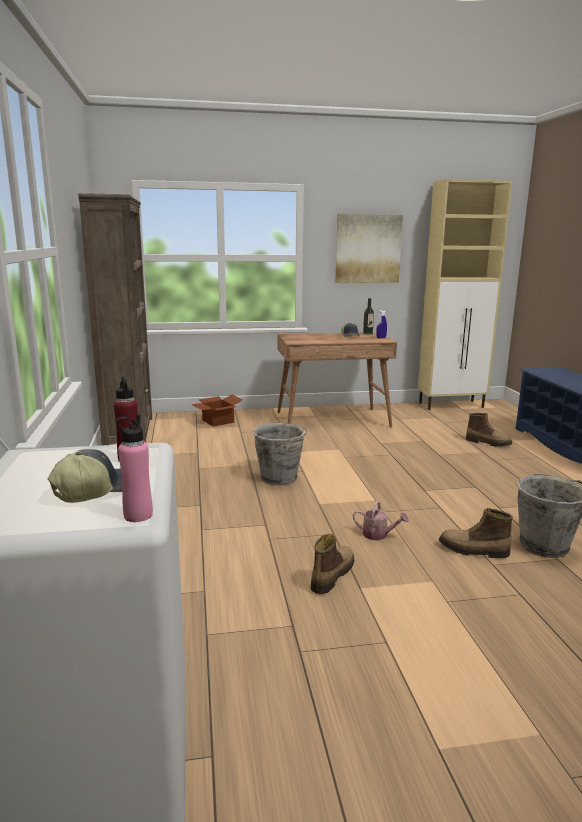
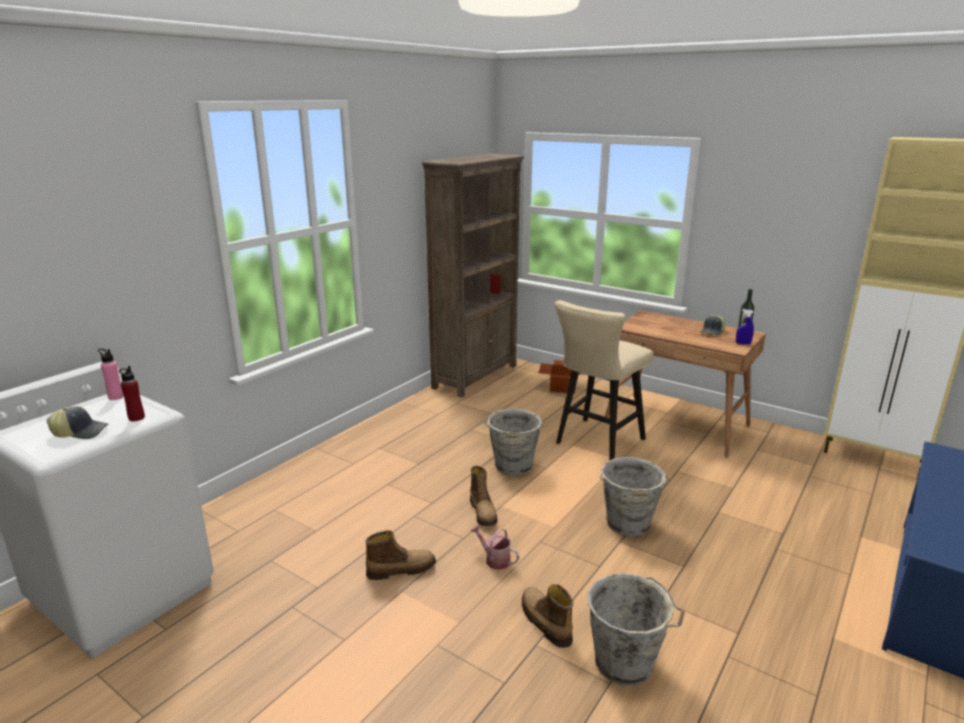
camera: 45 degrees right, 5 degrees up
(138, 515) = (53, 455): pink bottle -> pink bottle (116, 397)
(306, 445) = (596, 443): none -> beige stool
(368, 249) = (778, 223): picture -> none
(378, 535) = (494, 559): watering can -> watering can turned 150 degrees clockwise
(411, 480) = (628, 525): none -> grey bucket
(488, 443) = (816, 526): boot -> boot (483, 512)

